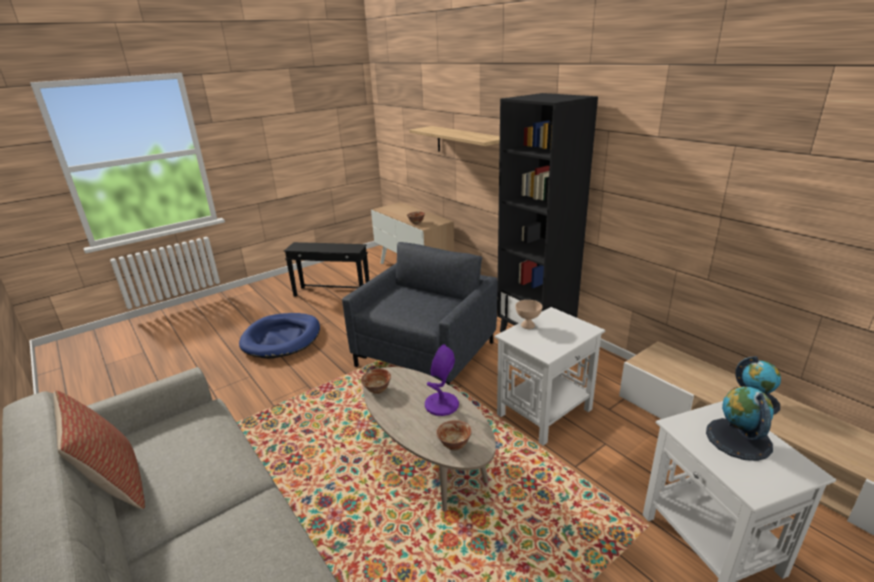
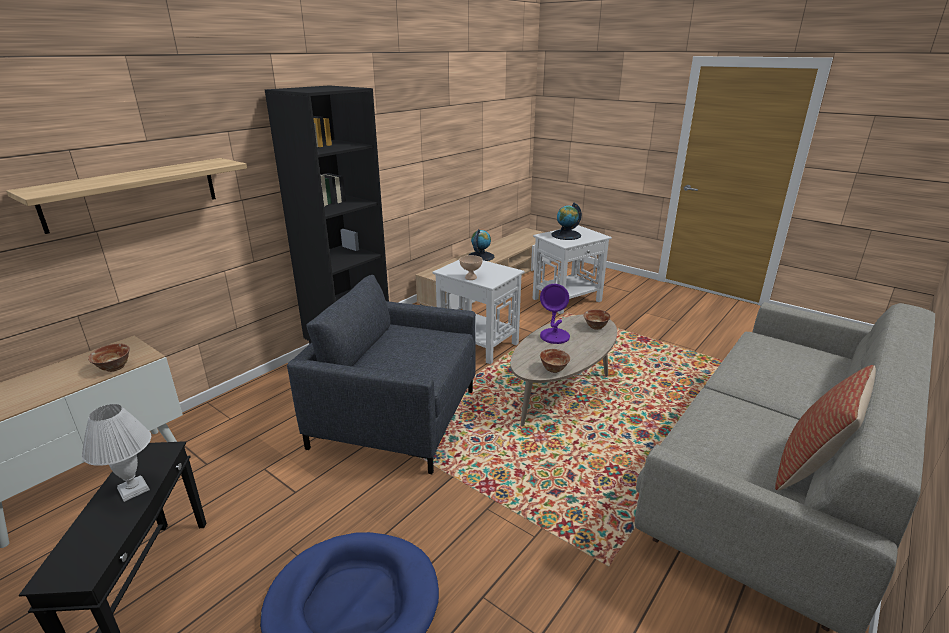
camera: 105 degrees left, 0 degrees up
(332, 248) = (132, 489): none -> white table lamp

